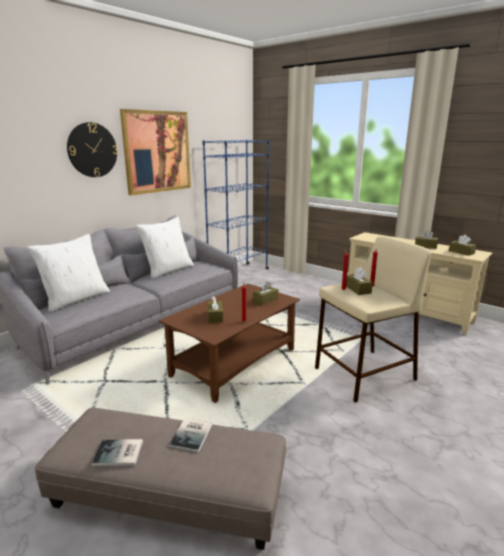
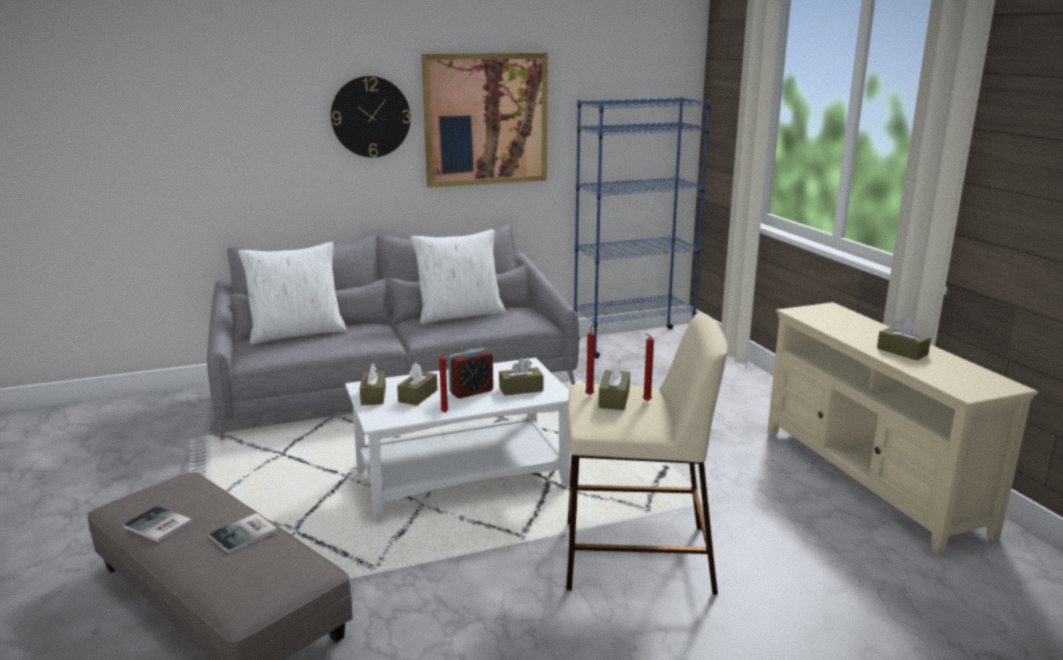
camera: 30 degrees right, 0 degrees up
(235, 362) = (463, 478): brown coffee table -> white coffee table
(241, 307) = (471, 391): none -> alarm clock
(461, 252) = (959, 377): brown tissue box -> brown tissue box (373, 396)

